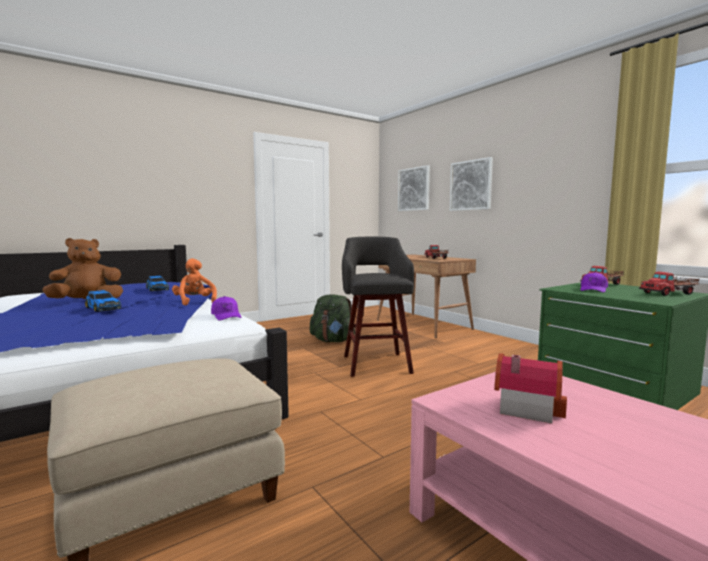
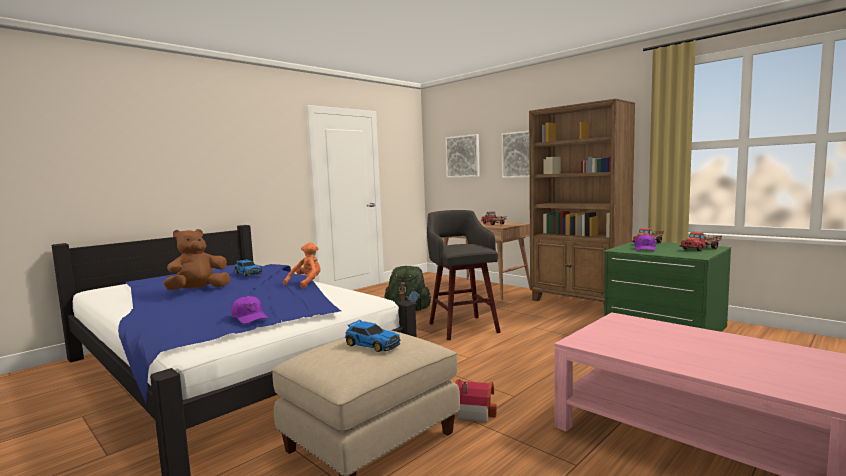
camera: 10 degrees left, 0 degrees up
(103, 308) = (233, 296): toy car -> toy car (372, 344)
(195, 302) = (306, 283): orange plush toy -> orange plush toy turned 75 degrees clockwise
(226, 316) = (352, 294): purple cap -> purple cap (249, 317)
(520, 348) = (579, 302): none -> brown bookcase
(525, 406) = (632, 340): toy house -> toy house (473, 412)

